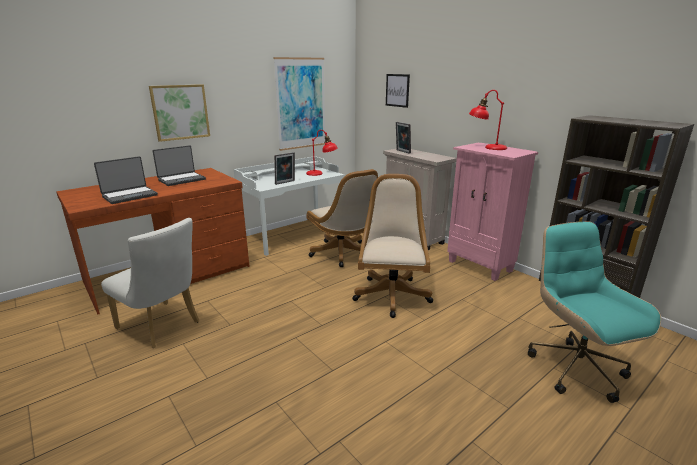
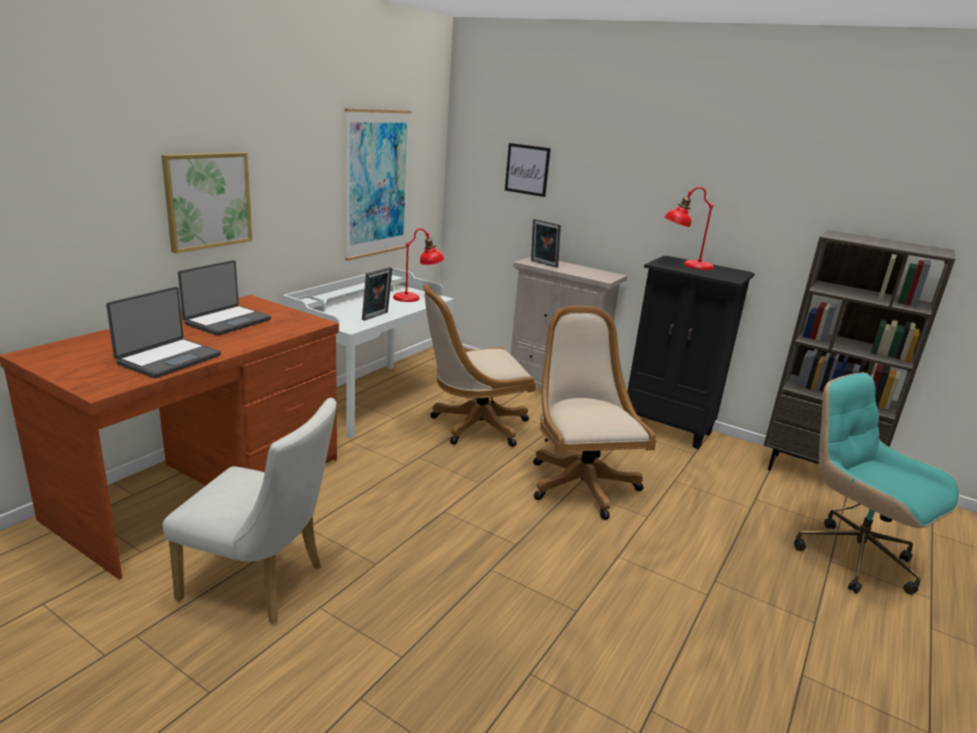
camera: 20 degrees left, 0 degrees up
(344, 254) = (473, 426): office chair -> office chair turned 120 degrees clockwise
(479, 267) = (667, 430): pink cabinet -> black cabinet

